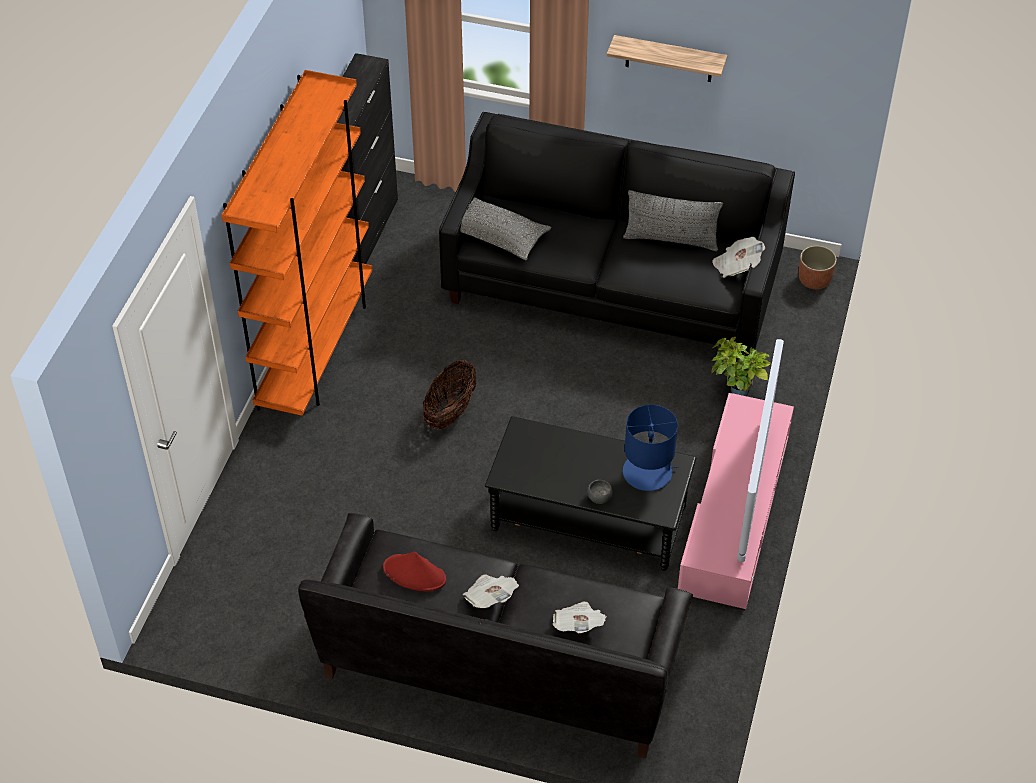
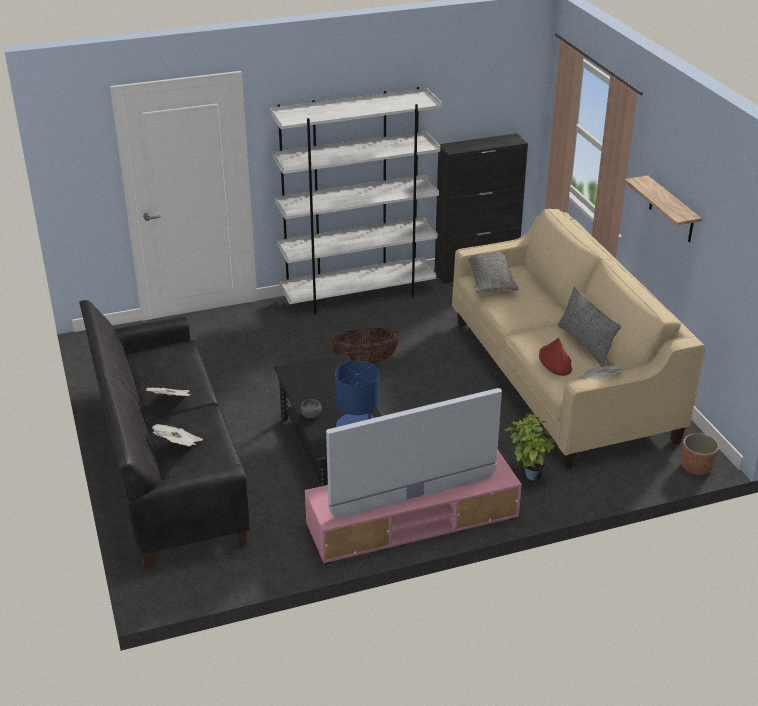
camera: 55 degrees right, 15 degrees down
(316, 349) = (358, 295): orange bookcase -> white bookcase
(415, 574) = (165, 364): red hat -> red hat (555, 361)
(612, 285) = (559, 378): black sofa -> beige sofa

